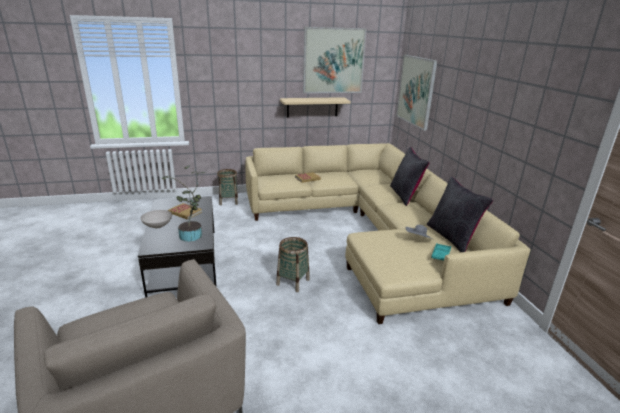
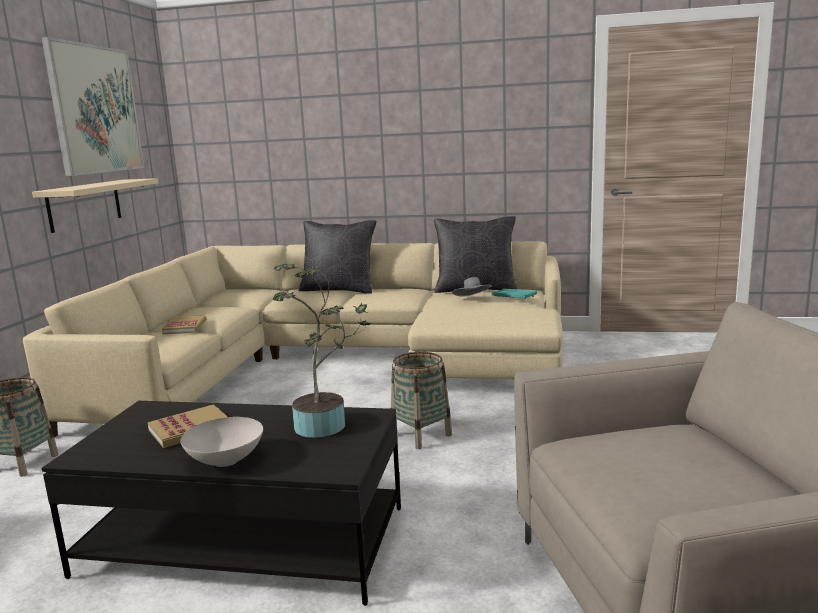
camera: 65 degrees left, 10 degrees down
(416, 91) = (241, 148): picture -> none

